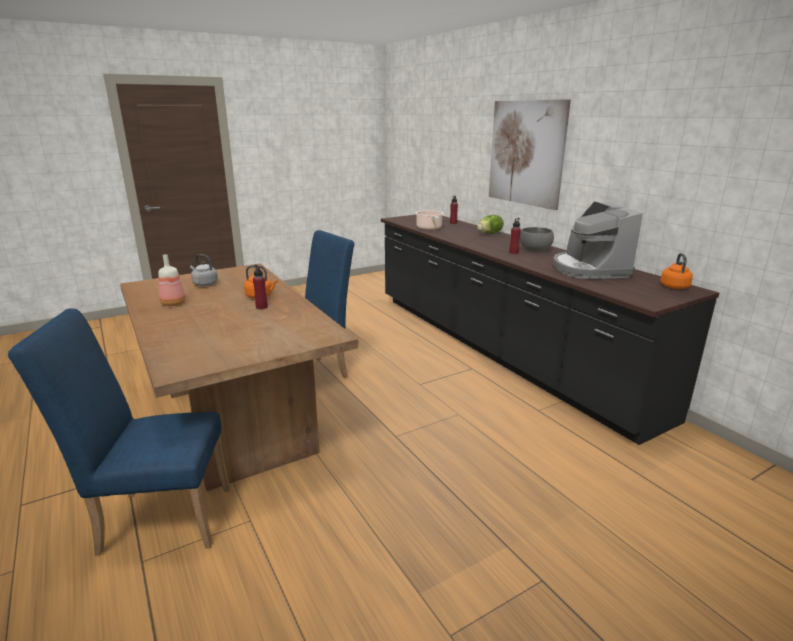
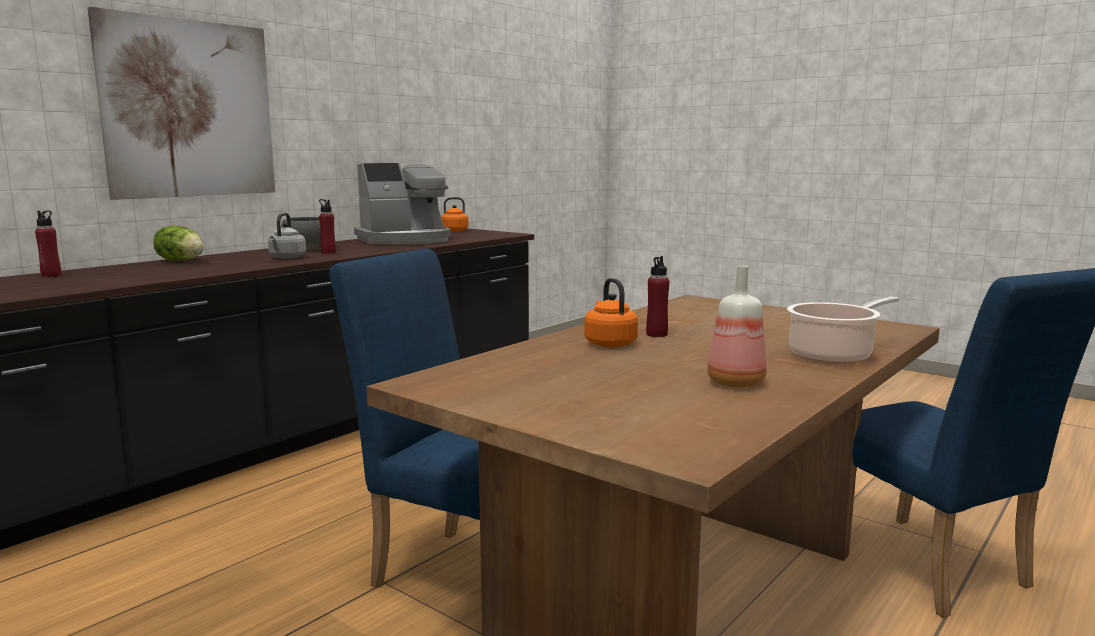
camera: 110 degrees left, 10 degrees down
(204, 284) = (592, 391): grey kettle -> grey kettle (286, 258)
(429, 228) = (107, 281): cooking pot -> cooking pot (833, 355)

